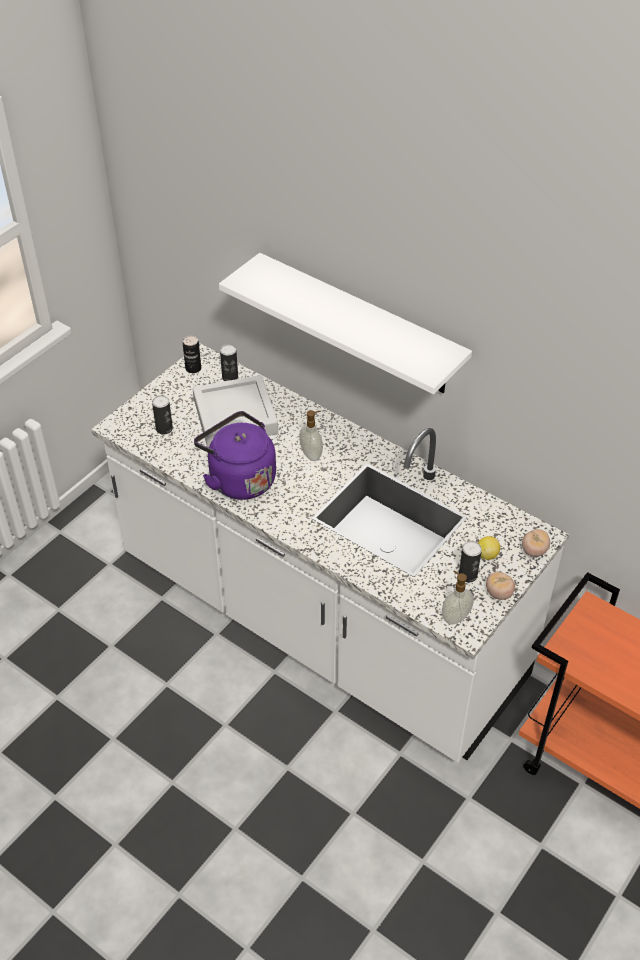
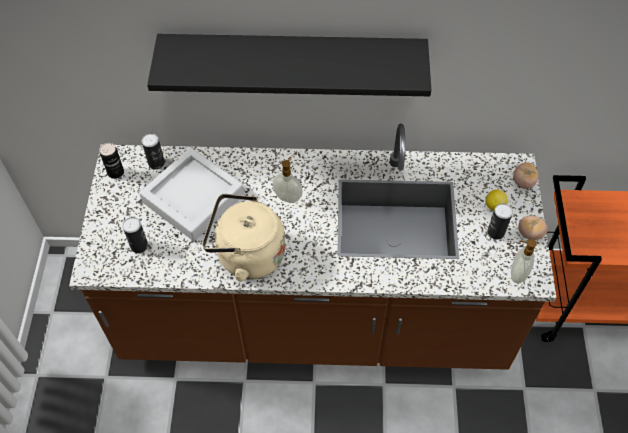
camera: 35 degrees left, 10 degrees up
(239, 478) = (246, 255): purple kettle -> beige kettle
(320, 620) = (314, 317): white counter -> brown counter
(360, 325) = (292, 60): white shelf -> black shelf

